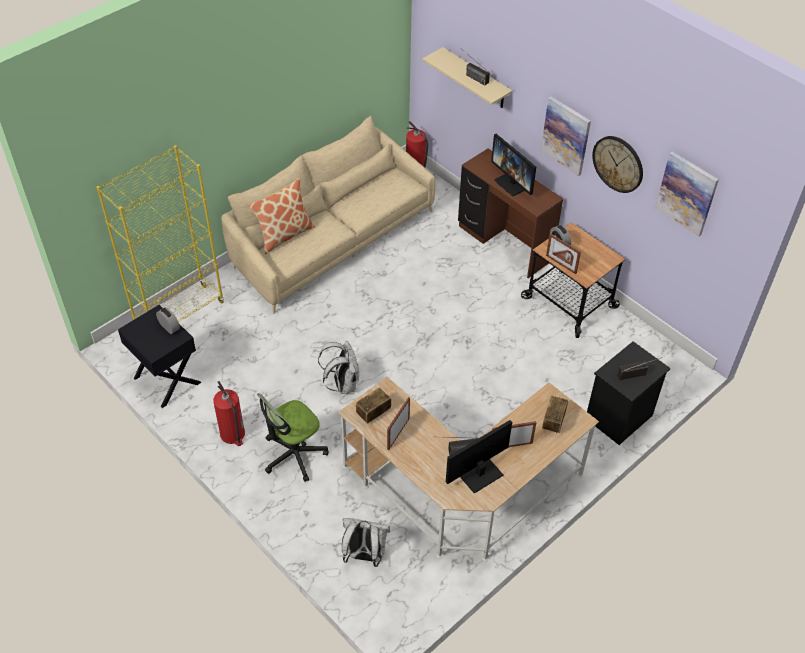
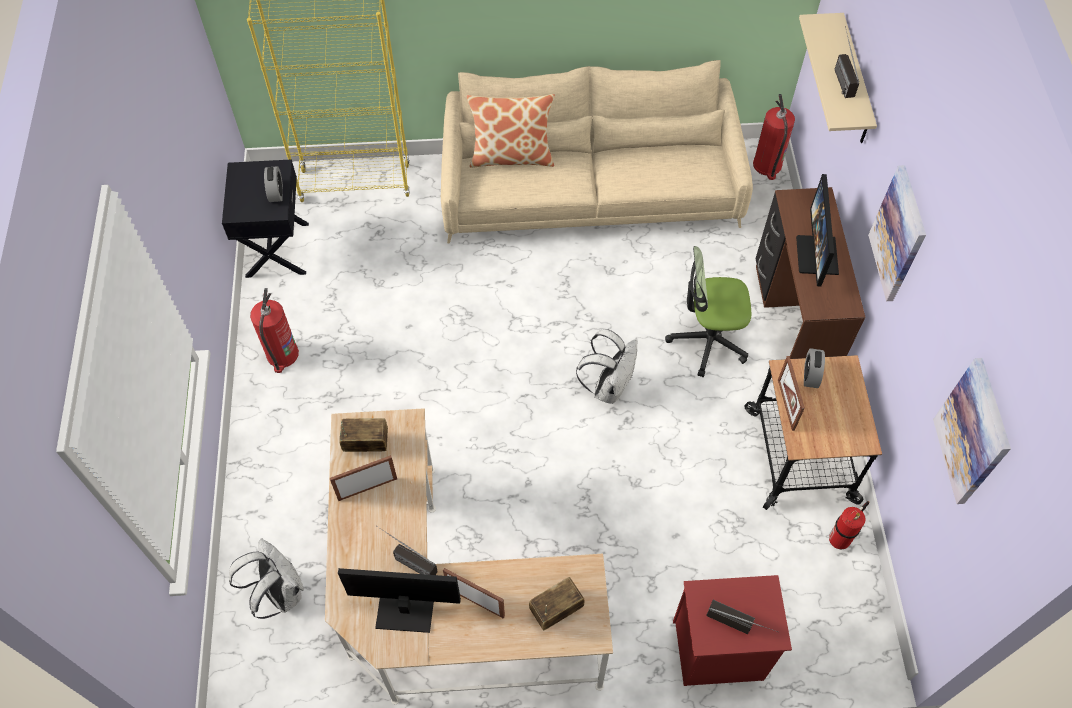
camera: 40 degrees right, 10 degrees up
(294, 454) = (318, 422): office chair -> office chair (708, 340)
(342, 384) = (441, 376): white backpack -> white backpack (608, 386)
(618, 164) = (928, 321): wall clock -> none
(619, 418) = (717, 651): black nightstand -> red nightstand
(624, 328) = (840, 538): none -> fire extinguisher

